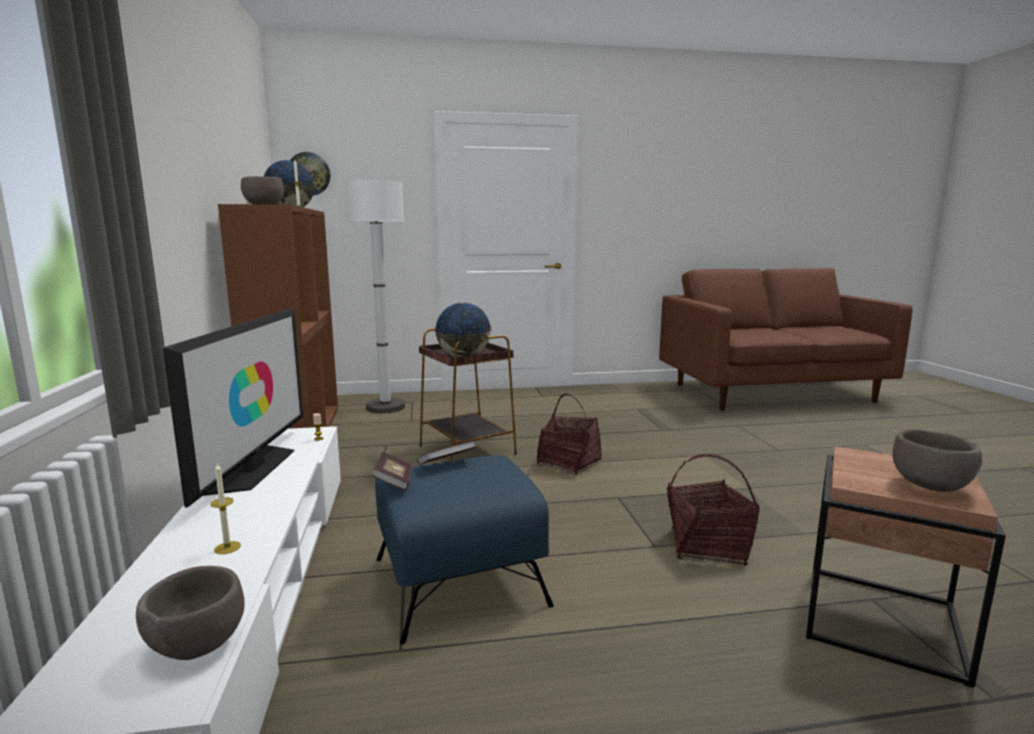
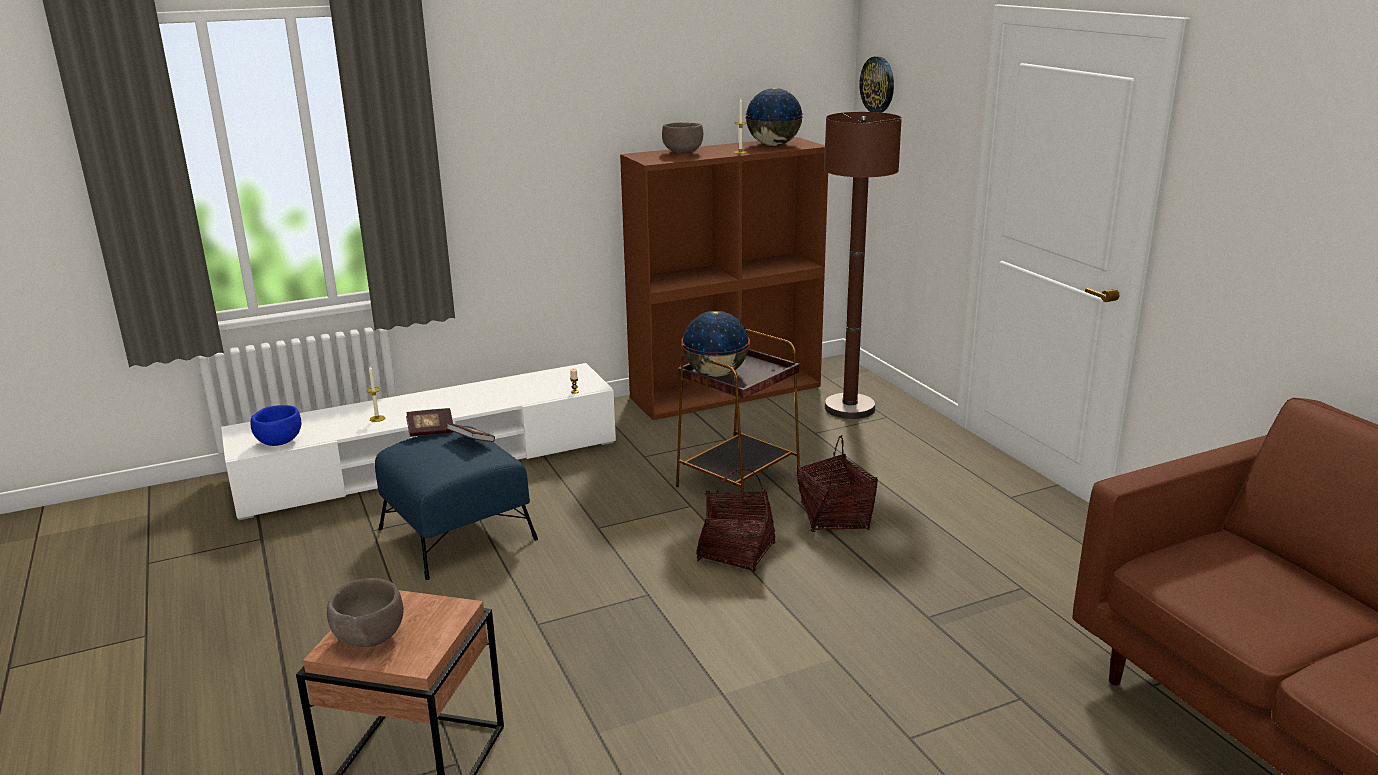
camera: 75 degrees right, 10 degrees up
(196, 645) = (279, 442): brown bowl -> blue bowl
(253, 468) = (501, 389): television -> none
(385, 407) = (849, 408): white floor lamp -> brown floor lamp
(708, 547) = (543, 658): basket -> basket (834, 517)

